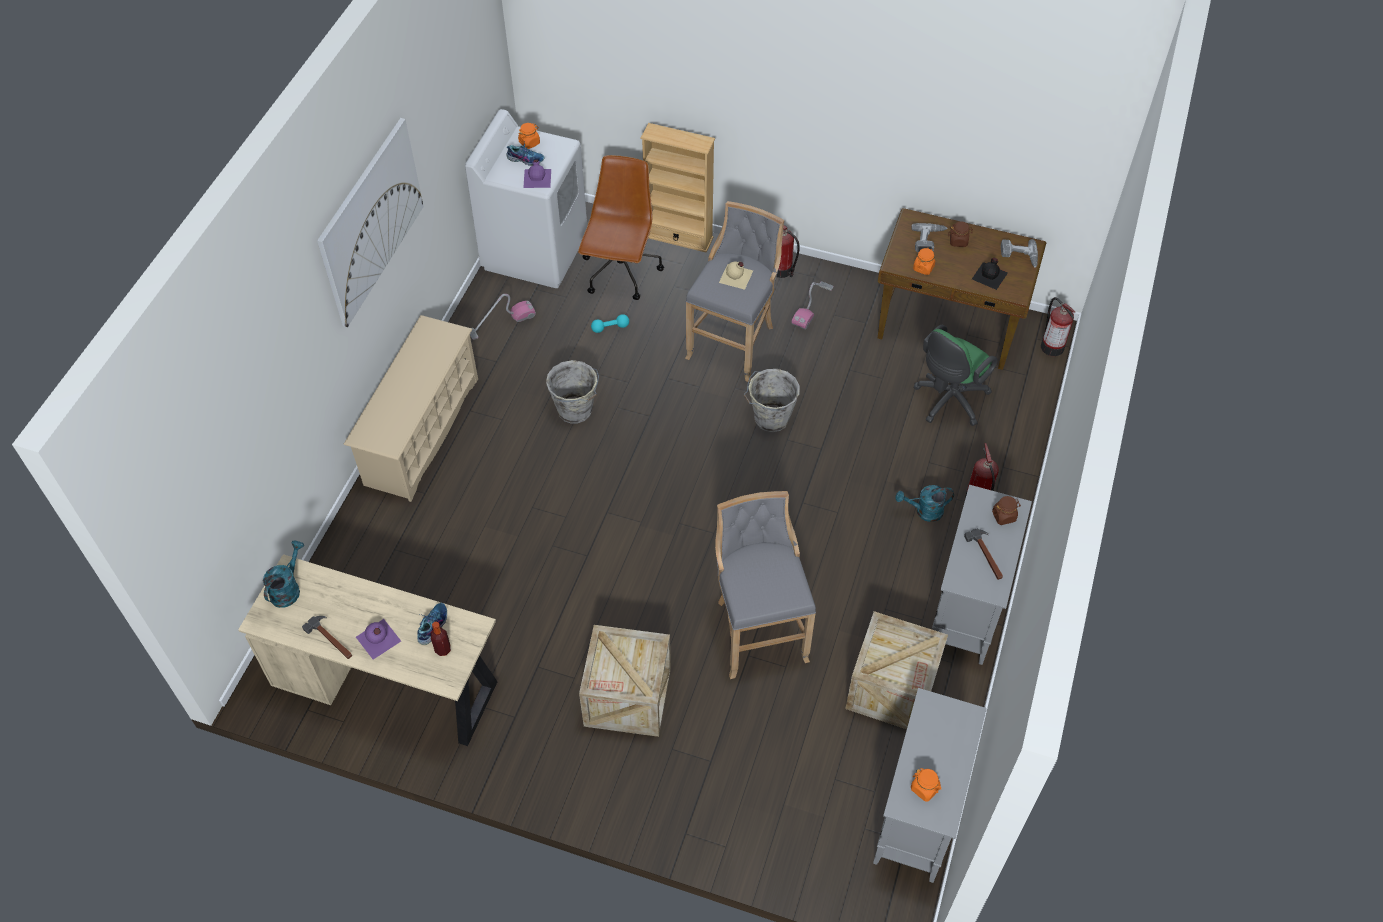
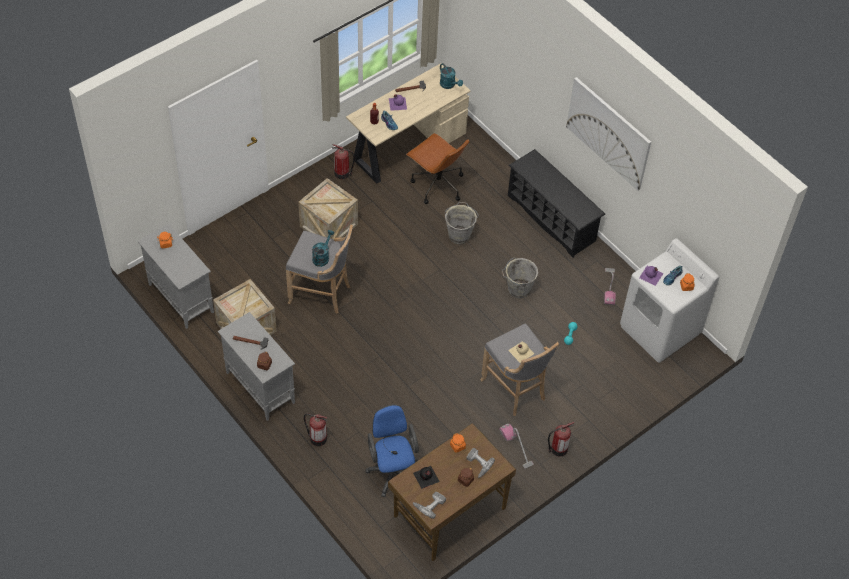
camera: 120 degrees right, 0 degrees up
(421, 431) = (551, 218): beige shoe rack -> black shoe rack
(621, 273) = (612, 363): brown office chair -> brown office chair (437, 185)
(678, 237) = (624, 410): beige bookcase -> none
(770, 419) = (446, 374): grey bucket -> grey bucket (459, 235)
(924, 511) = (330, 407): turquoise watering can -> turquoise watering can (322, 257)
(948, 401) = (392, 470): green office chair -> blue office chair
(1051, 346) = (391, 558): fire extinguisher -> fire extinguisher (343, 173)

